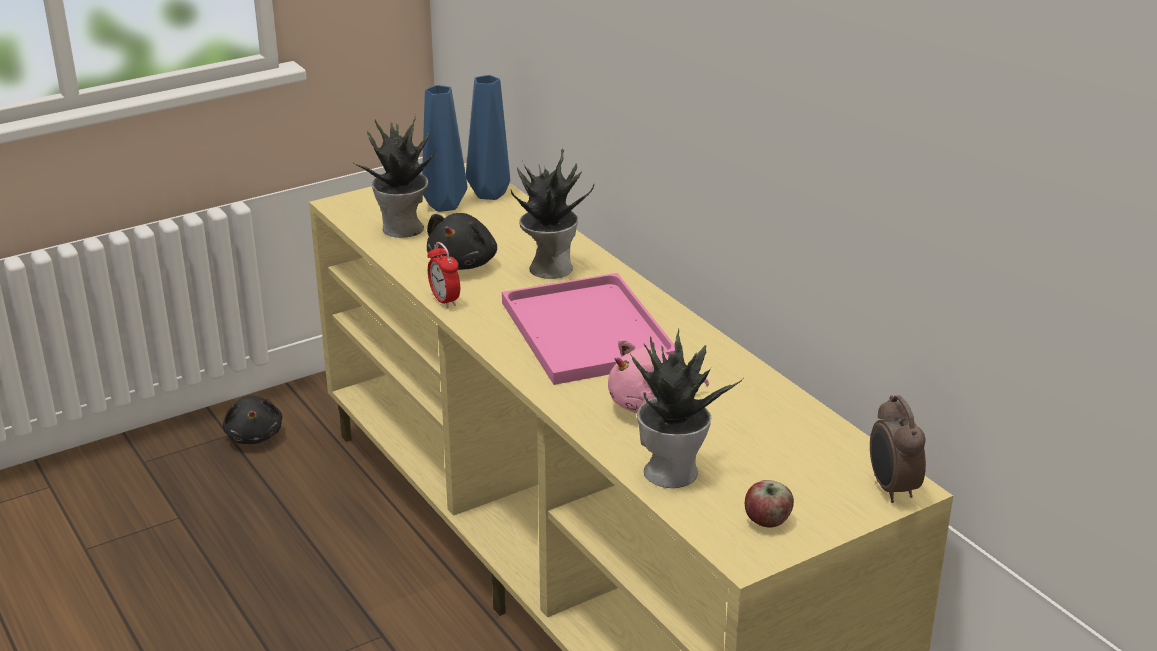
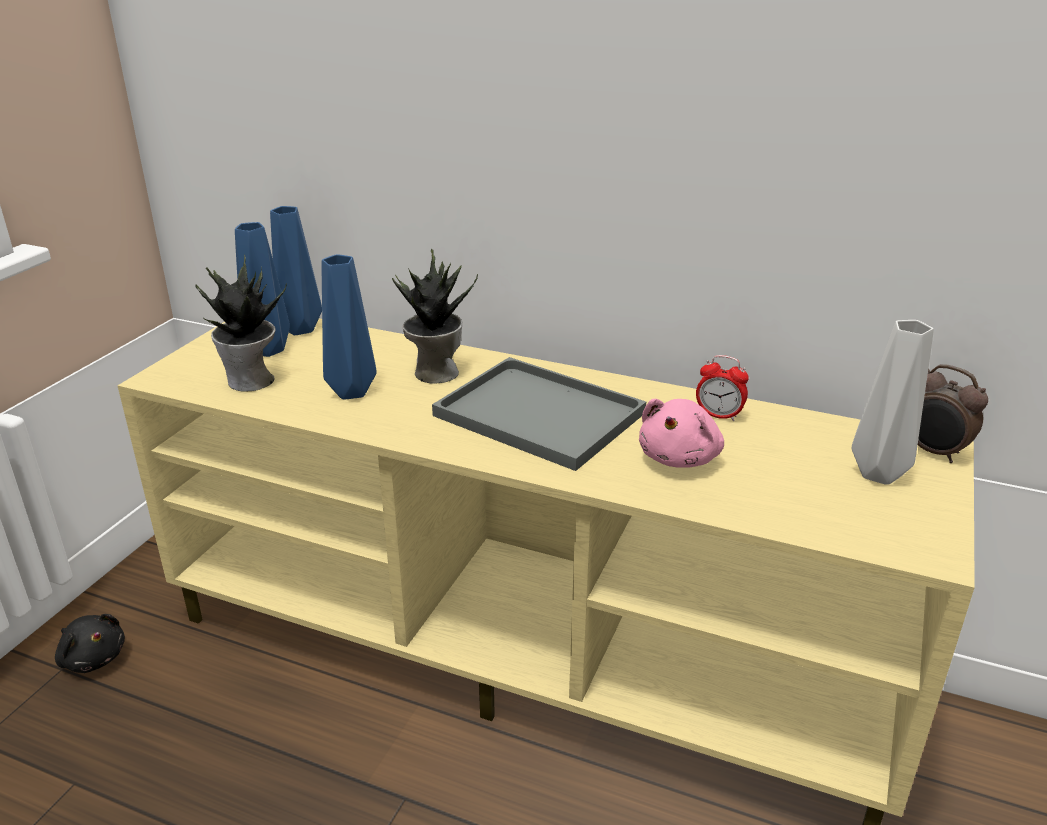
camera: 35 degrees left, 0 degrees up
(444, 300) = (375, 431): alarm clock -> alarm clock (719, 415)
(464, 263) = (351, 393): black plush toy -> blue vase
(584, 330) = (535, 414): pink tray -> grey tray
(672, 471) = (775, 506): potted plant -> none
(767, 521) = (902, 517): apple -> none
(809, 484) = (881, 473): none -> grey vase

